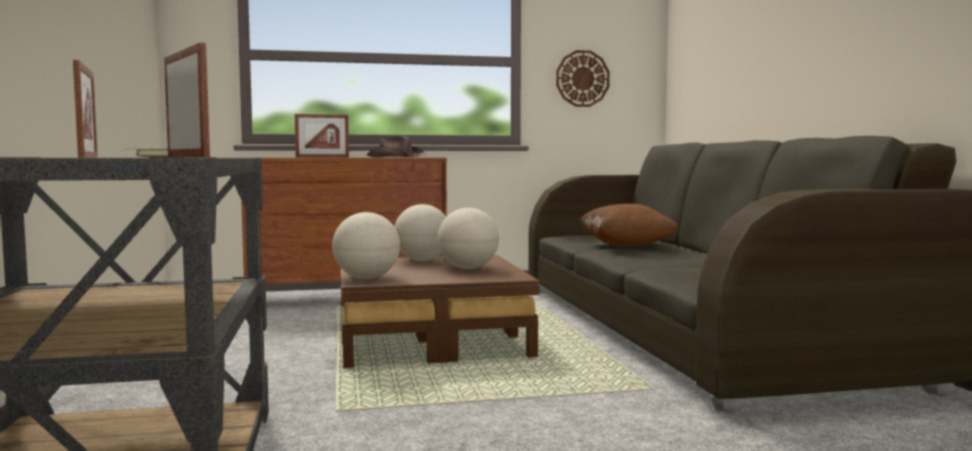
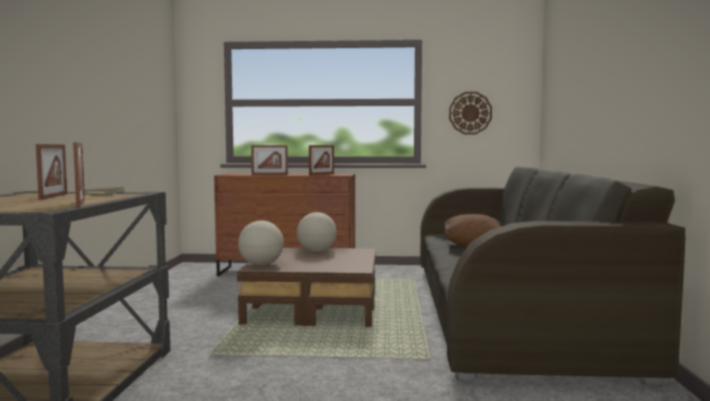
camera: 15 degrees right, 0 degrees up
(395, 157) = (321, 174): brown hat -> picture frame
(468, 268) = (338, 260): globe -> none

